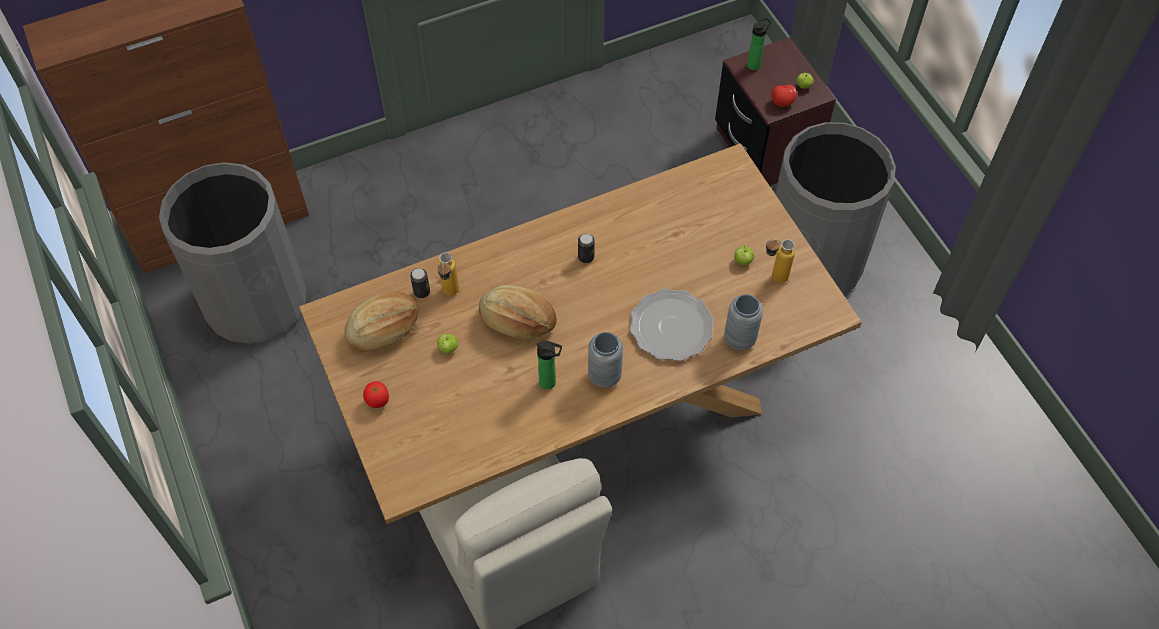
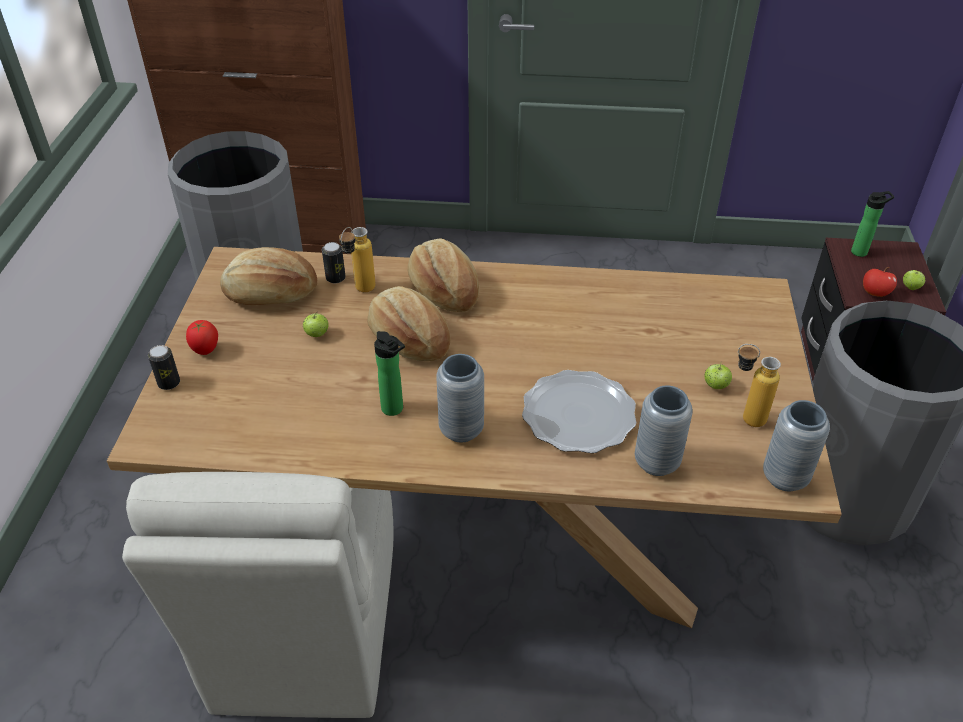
camera: 30 degrees right, 15 degrees down
(510, 265) = (444, 290): none -> bread
(586, 257) = (530, 313): can -> can (169, 383)
(819, 312) = (785, 477): none -> grey vase

